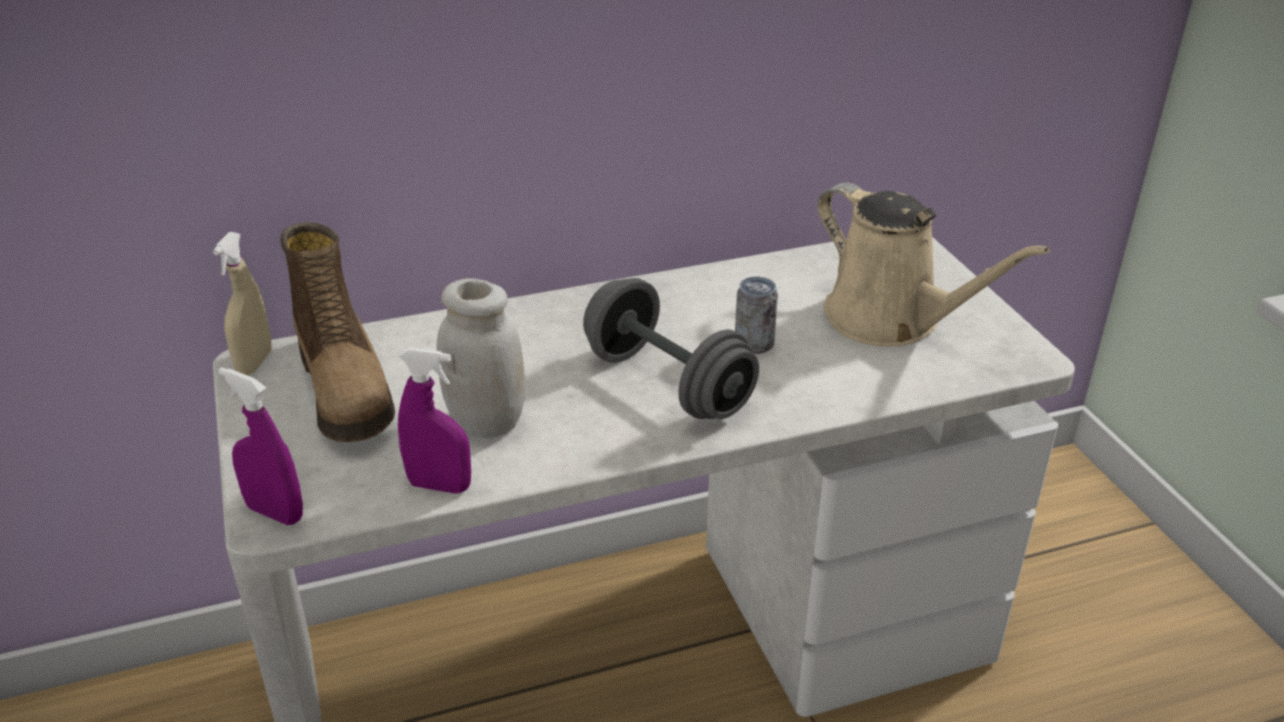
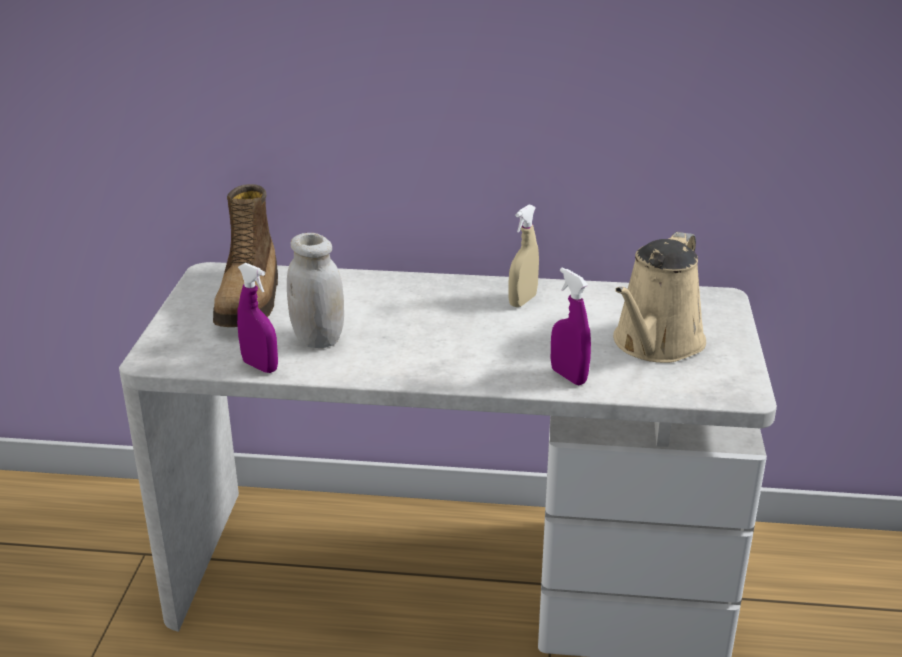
camera: 25 degrees right, 5 degrees down
(255, 363) = (210, 273): beige spray bottle -> beige spray bottle (522, 301)
(275, 513) = (157, 356): purple spray bottle -> purple spray bottle (568, 376)
(668, 384) = (454, 345): grey dumbbell -> none
(754, 344) = (537, 336): can -> none
(890, 320) = (655, 344): beige watering can -> beige watering can turned 45 degrees clockwise

